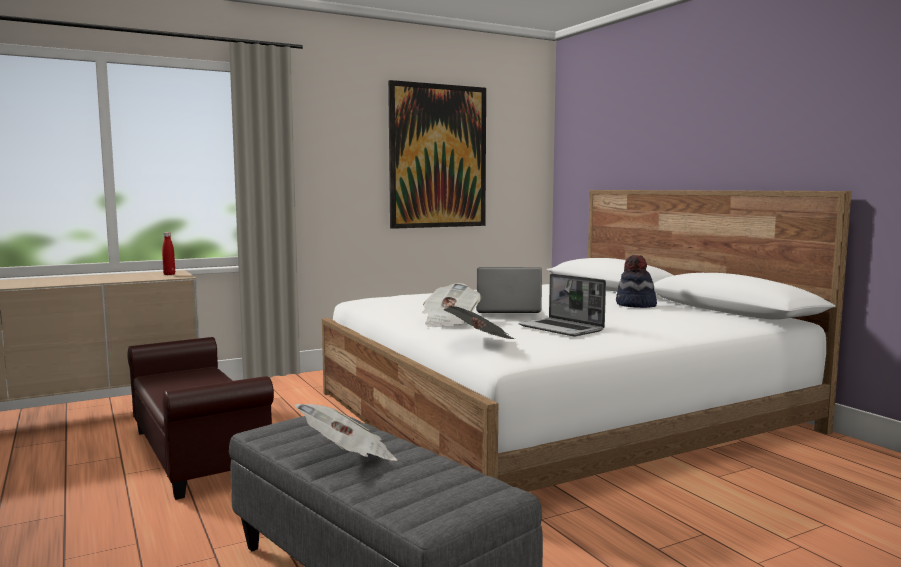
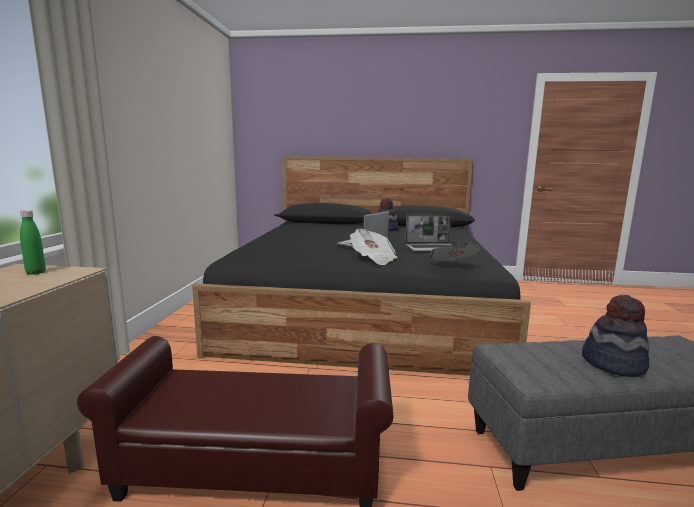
camera: 55 degrees left, 5 degrees up
(169, 274) = (36, 272): red bottle -> green bottle
(348, 457) = (613, 363): newspaper -> hat
(438, 156) = (184, 123): picture -> none
(557, 411) = (365, 307): white bed -> black bed

